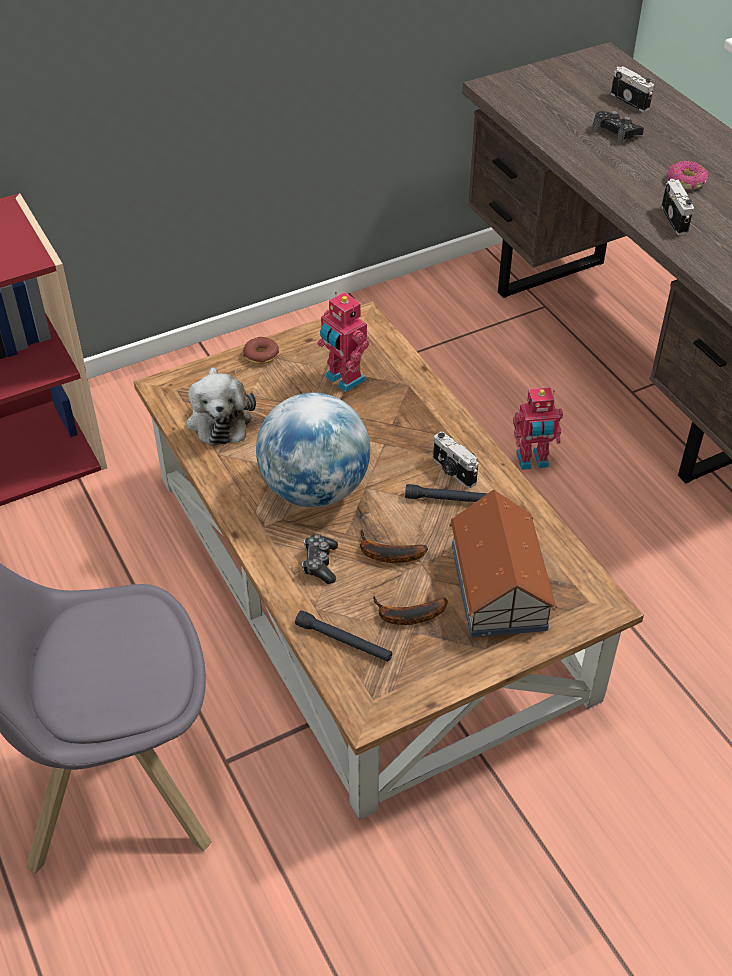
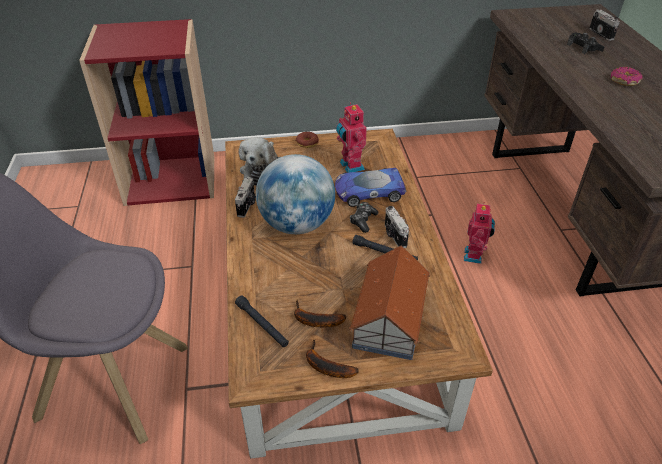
camera: 20 degrees right, 5 degrees down
(320, 563) = (274, 270): game controller -> game controller (363, 220)
(386, 554) = (322, 276): banana -> banana (325, 366)
(388, 414) = (368, 192): none -> toy car
(532, 461) = (474, 256): toy robot -> toy robot turned 90 degrees counterclockwise
(676, 219) = (607, 101): camera -> camera (247, 205)

